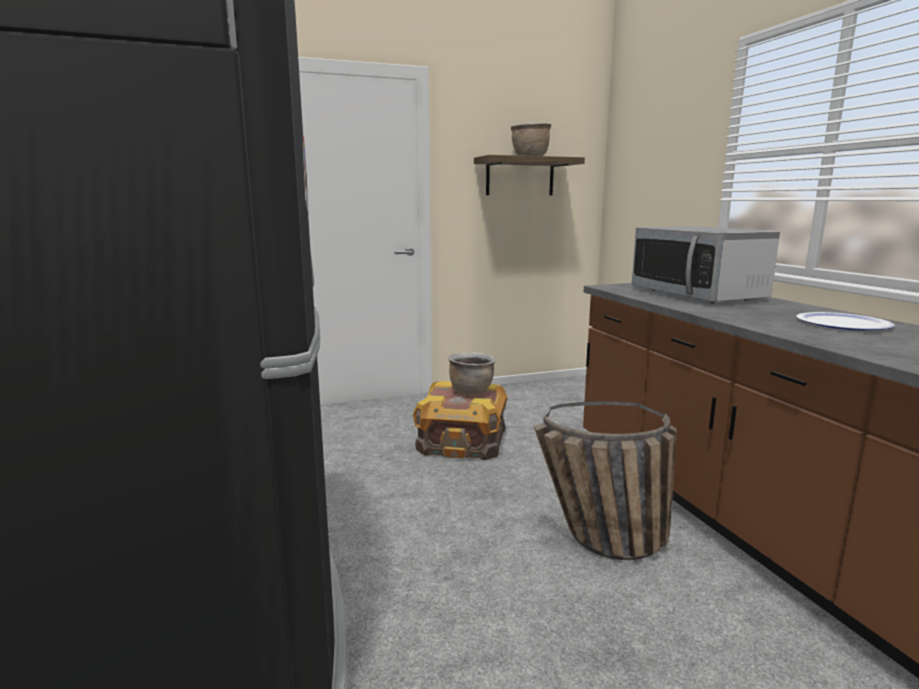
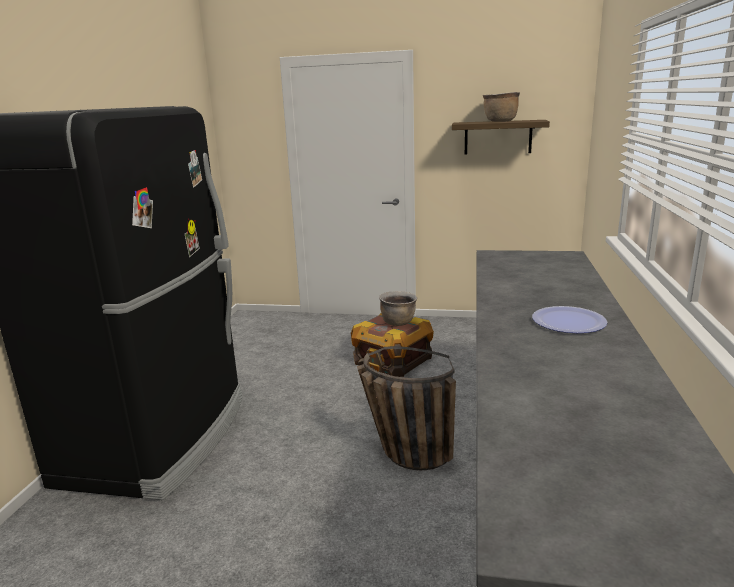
camera: 30 degrees right, 5 degrees up
(697, 295) = (539, 272): microwave -> none

